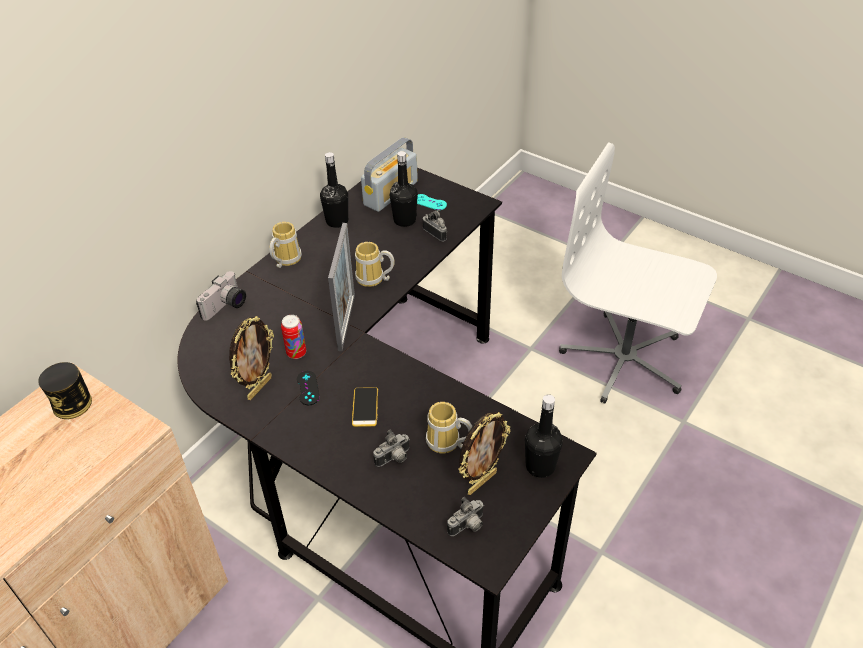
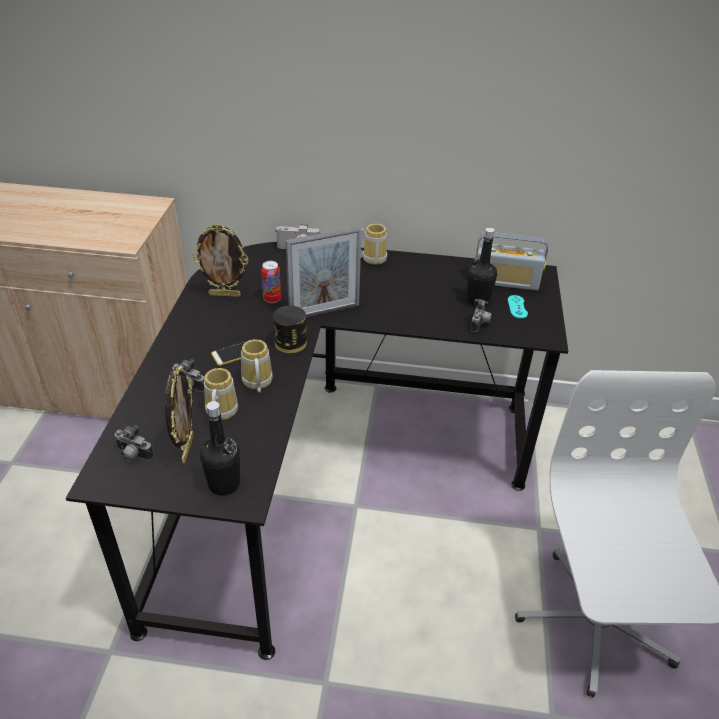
camera: 60 degrees right, 5 degrees down
(72, 404) = (137, 211): can -> can (290, 343)
(308, 388) = (238, 317): black game controller -> none
(337, 221) = (440, 266): black bottle -> none
(373, 280) = (385, 309): mug -> mug (256, 383)
(481, 482) = (186, 449): picture frame -> picture frame turned 105 degrees counterclockwise

